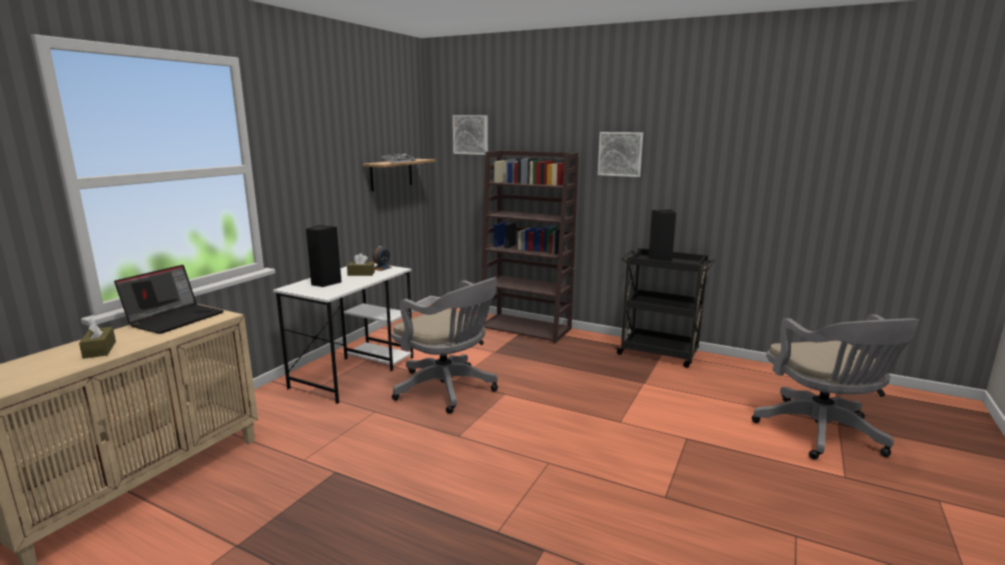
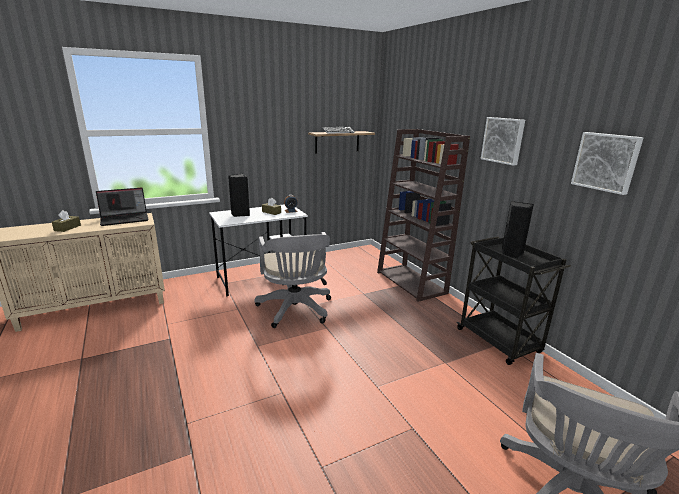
camera: 35 degrees right, 5 degrees up
(471, 134) = (403, 114): picture -> picture (606, 162)

